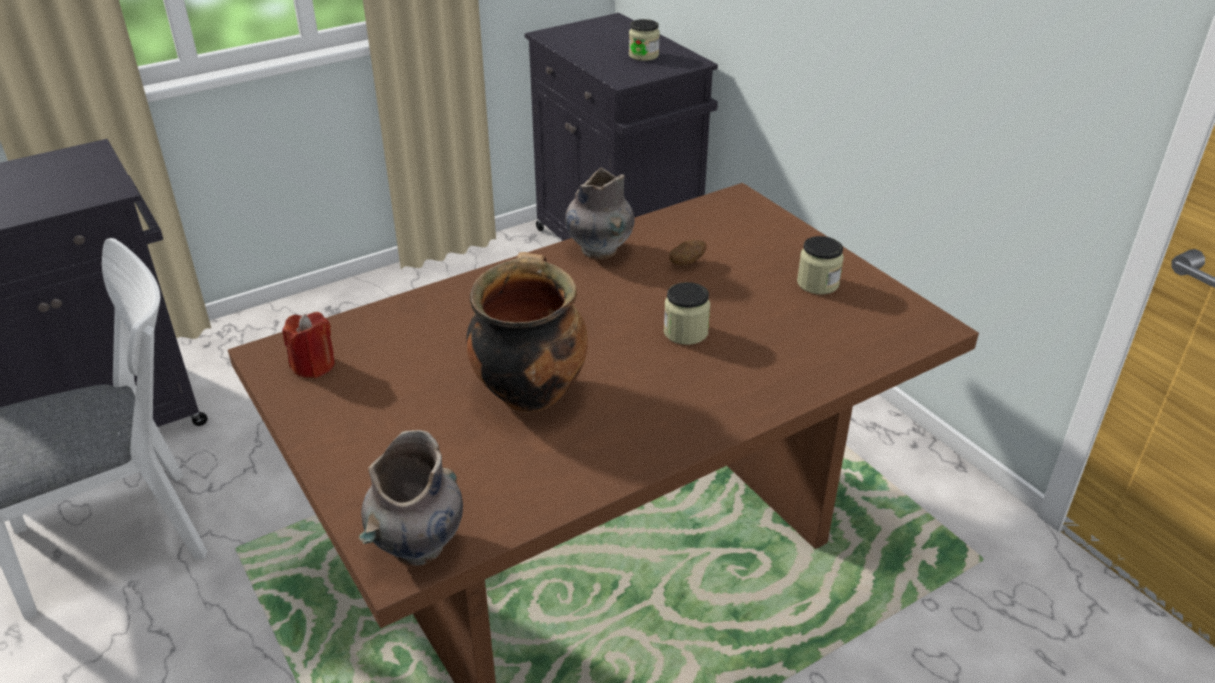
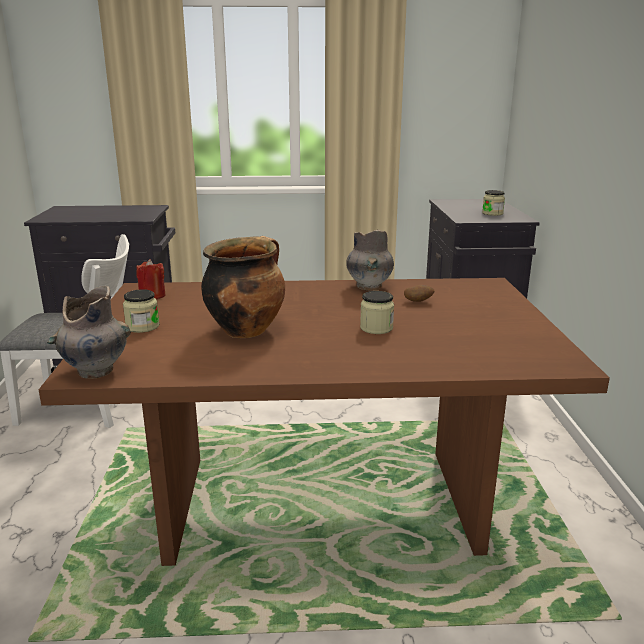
camera: 30 degrees right, 15 degrees down
(817, 283) = (501, 327): jar -> jar (142, 326)

